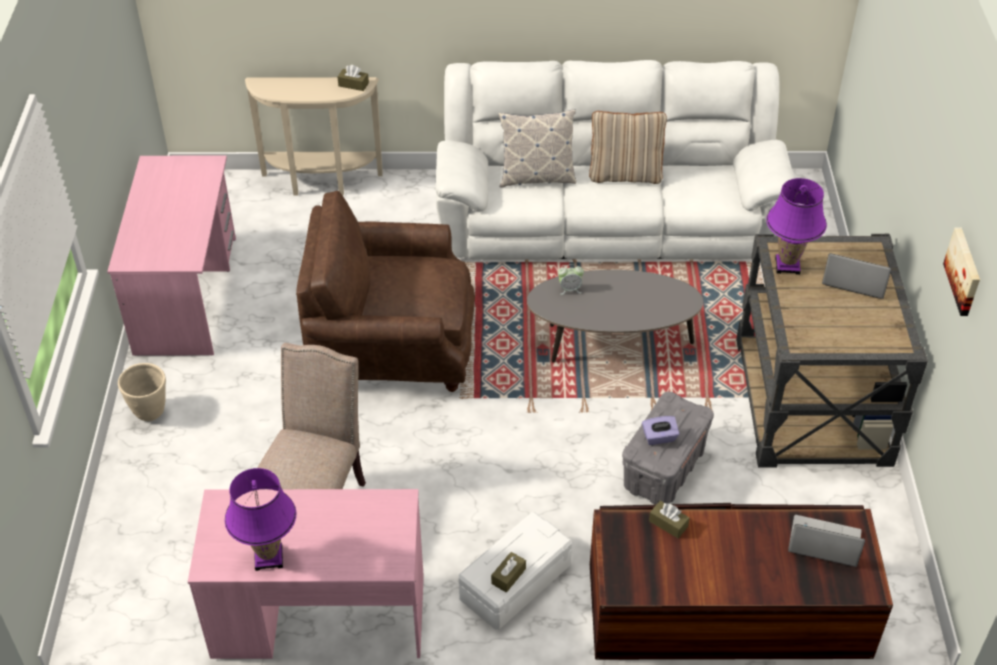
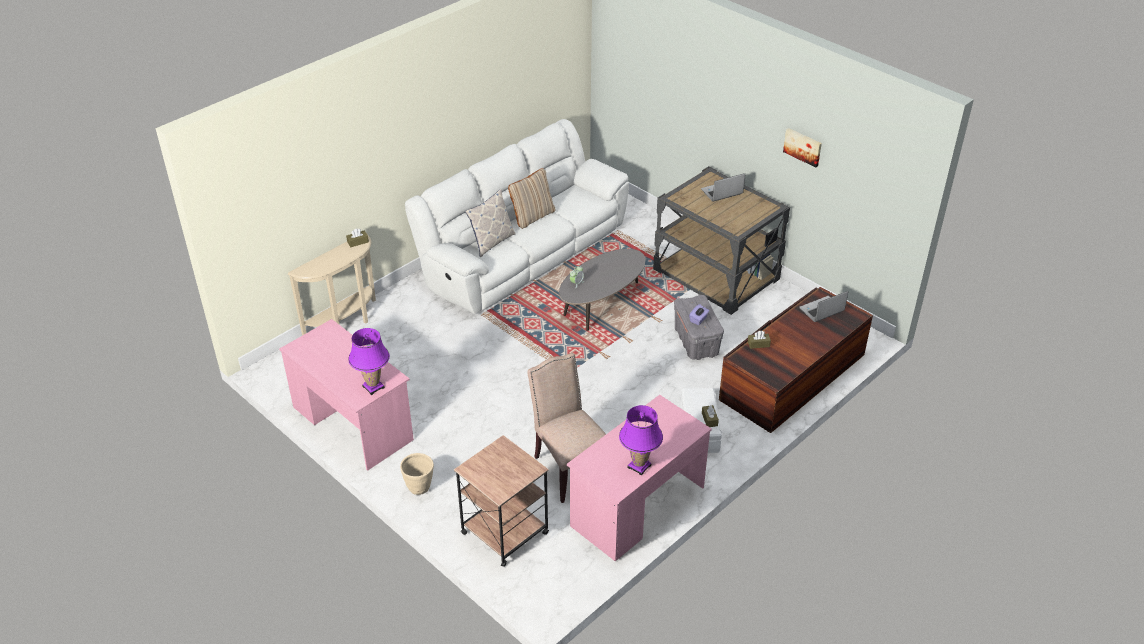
camera: 45 degrees left, 5 degrees down
(157, 526) = (504, 531): none -> brown cart
(392, 345) = (500, 373): brown armchair -> none
(787, 266) = (688, 202): purple table lamp -> purple table lamp (373, 387)

